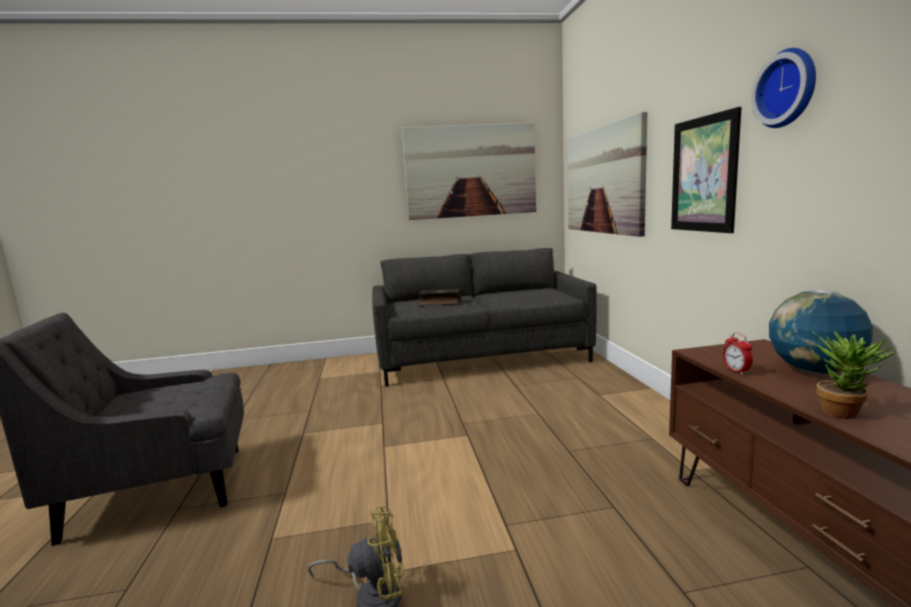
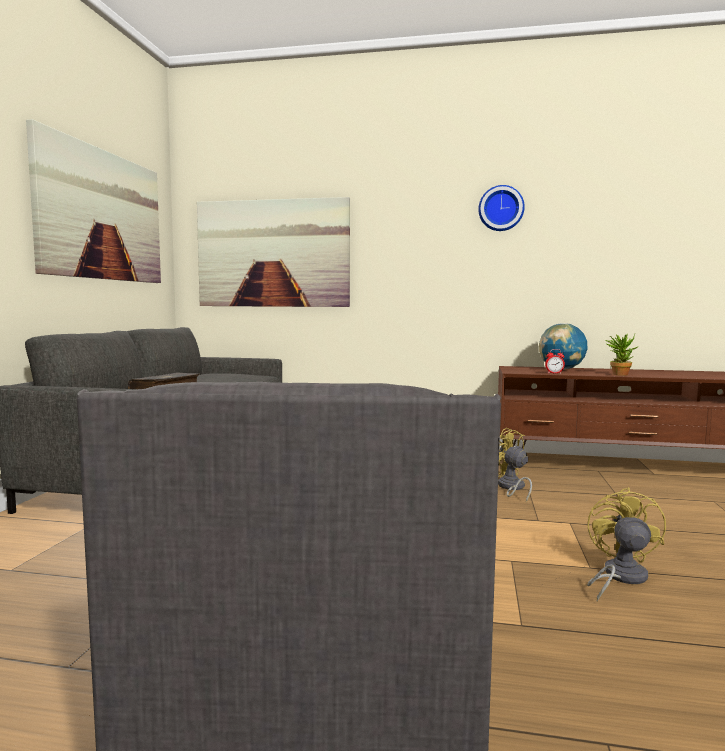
camera: 70 degrees left, 5 degrees down
(603, 493) = (511, 488): none -> yellow fan
(703, 174) = (426, 256): picture -> none

